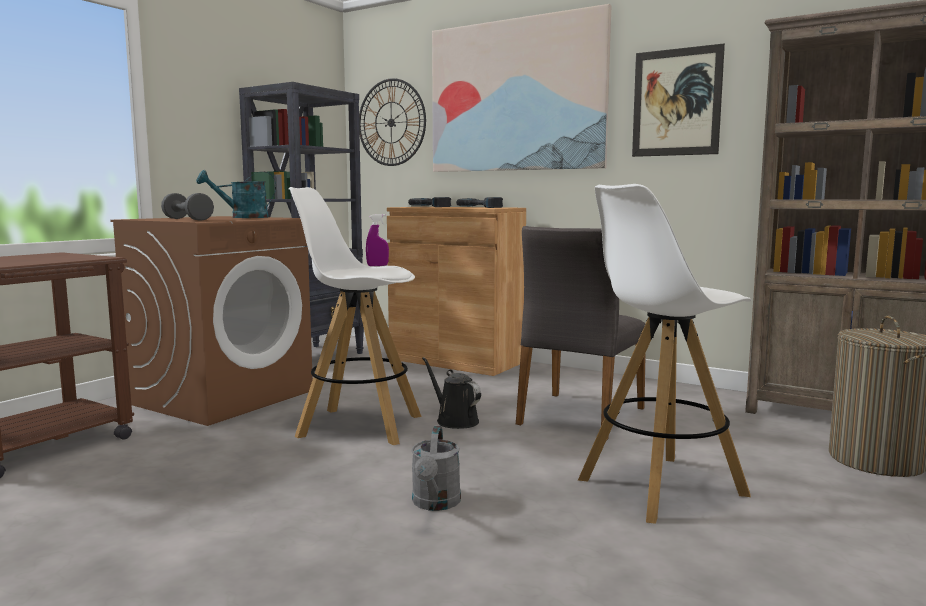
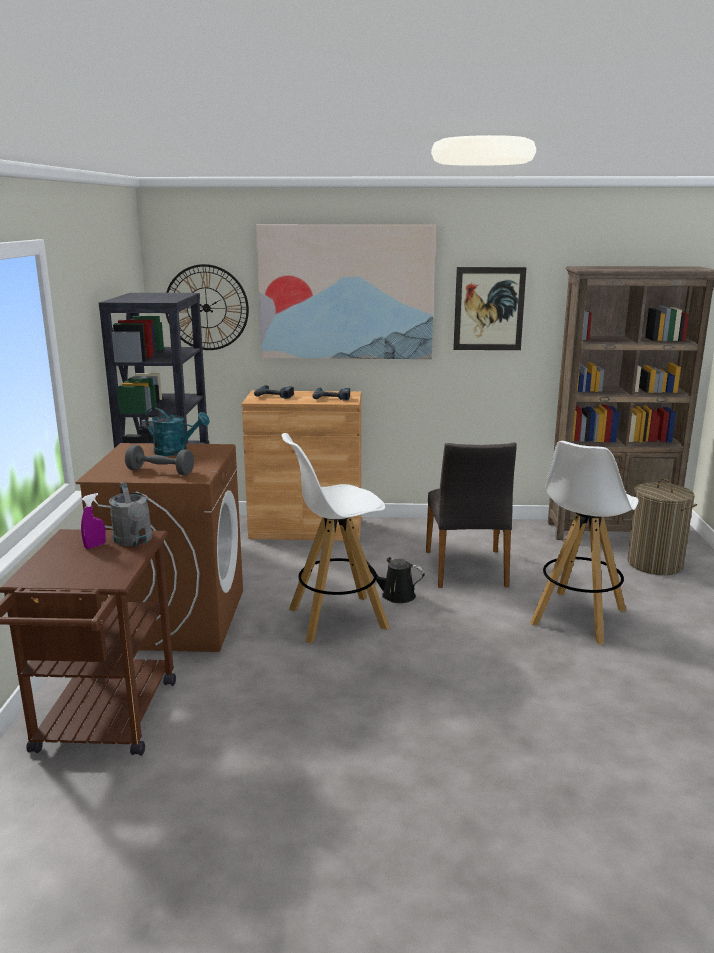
camera: 30 degrees left, 10 degrees up
(242, 217) = (176, 452): turquoise watering can -> turquoise watering can turned 105 degrees counterclockwise
(377, 266) = (337, 488): purple spray bottle -> purple spray bottle (95, 546)
(435, 504) = (480, 668): grey watering can -> grey watering can (134, 541)

